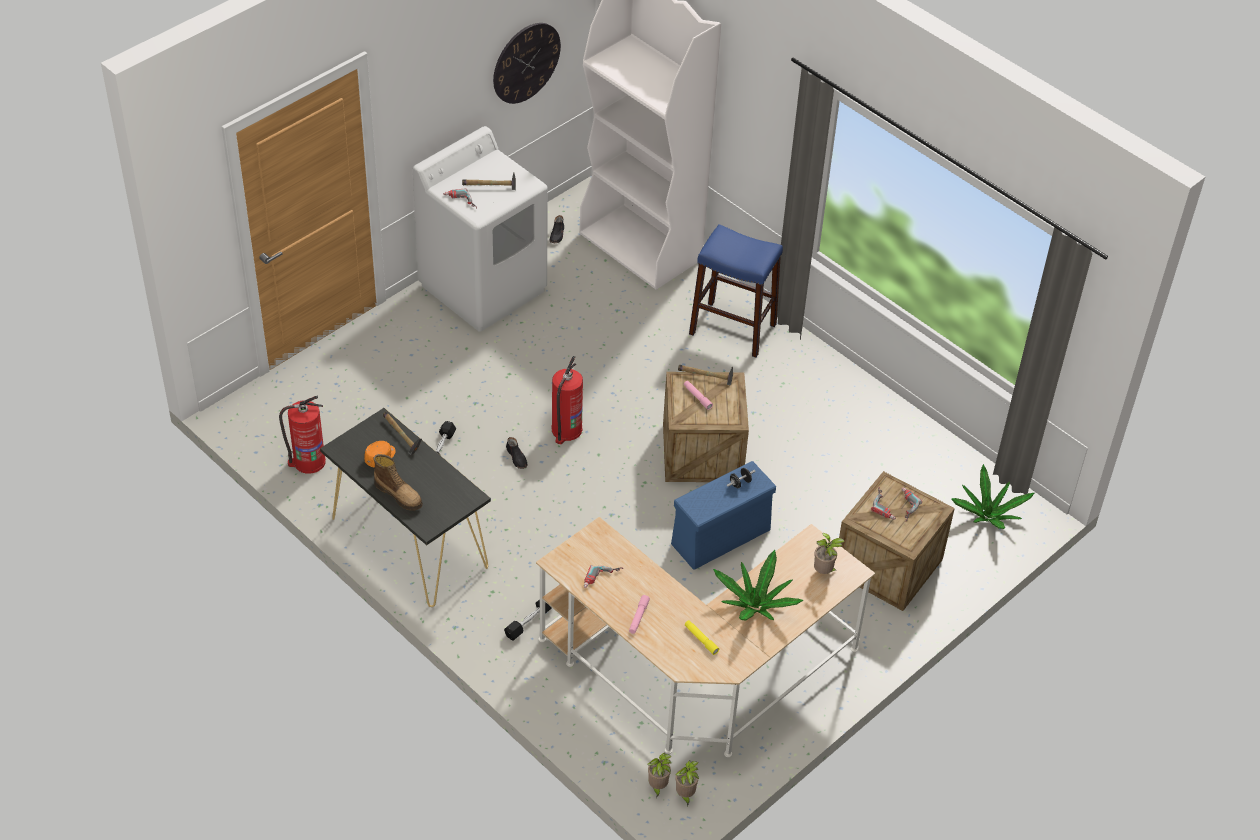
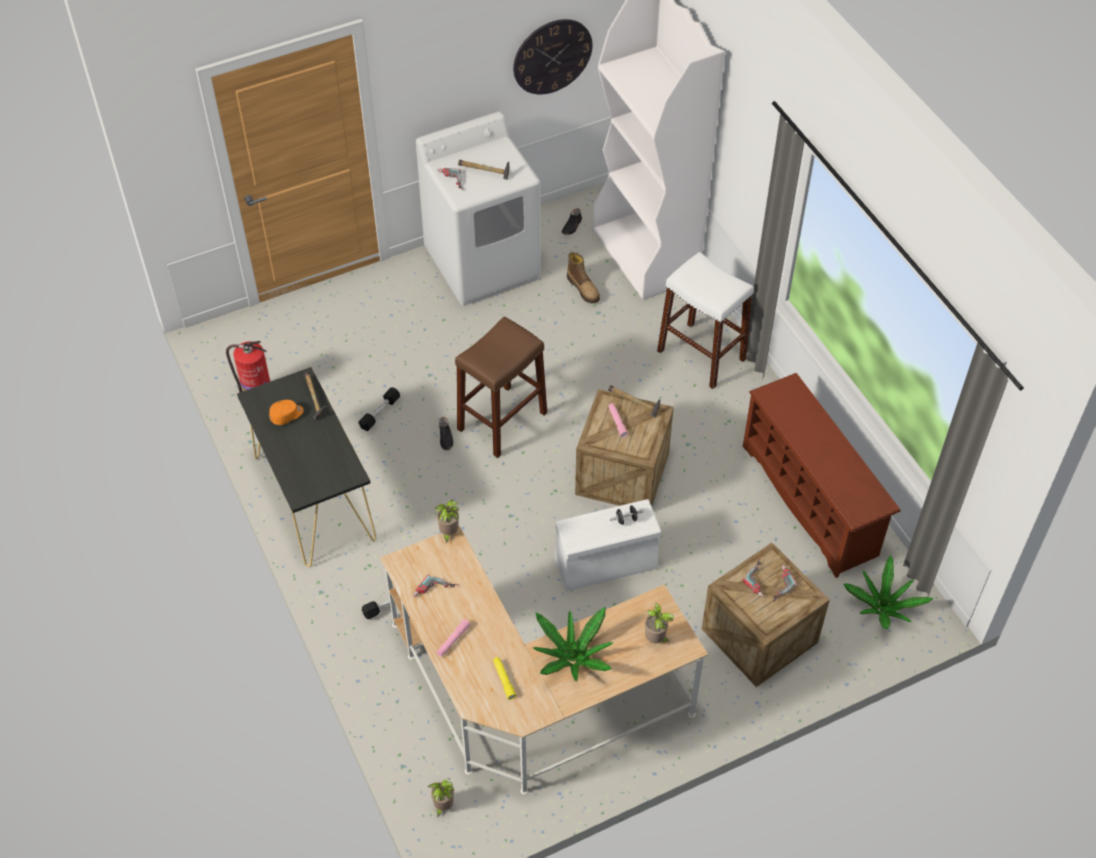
camera: 20 degrees right, 5 degrees up
(399, 494) = (288, 456): boot -> boot (583, 288)
(566, 430) = (502, 421): fire extinguisher -> brown stool
(685, 795) = (465, 822): potted plant -> potted plant (448, 533)
(719, 538) = (604, 564): blue storage box -> white storage box
(733, 329) = (701, 355): blue stool -> white stool
(887, 437) = (811, 500): none -> brown shoe rack

